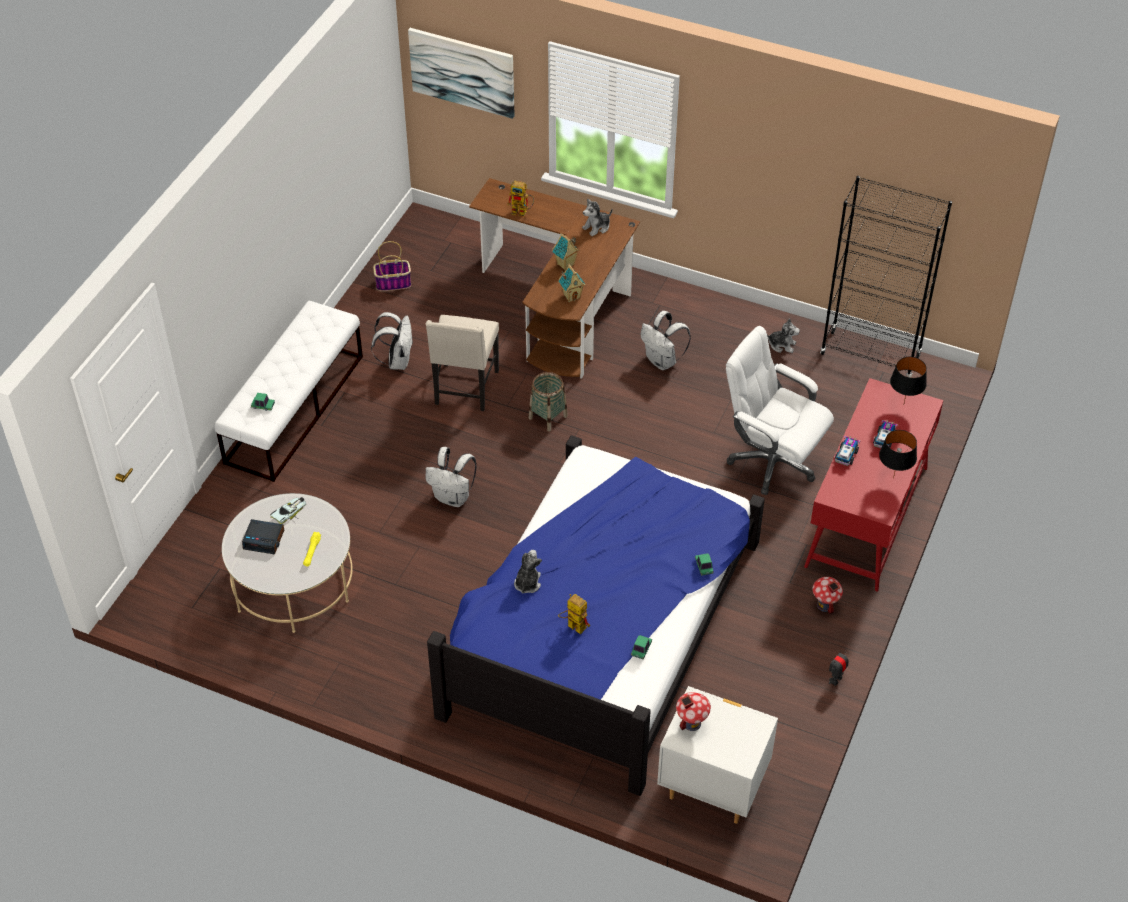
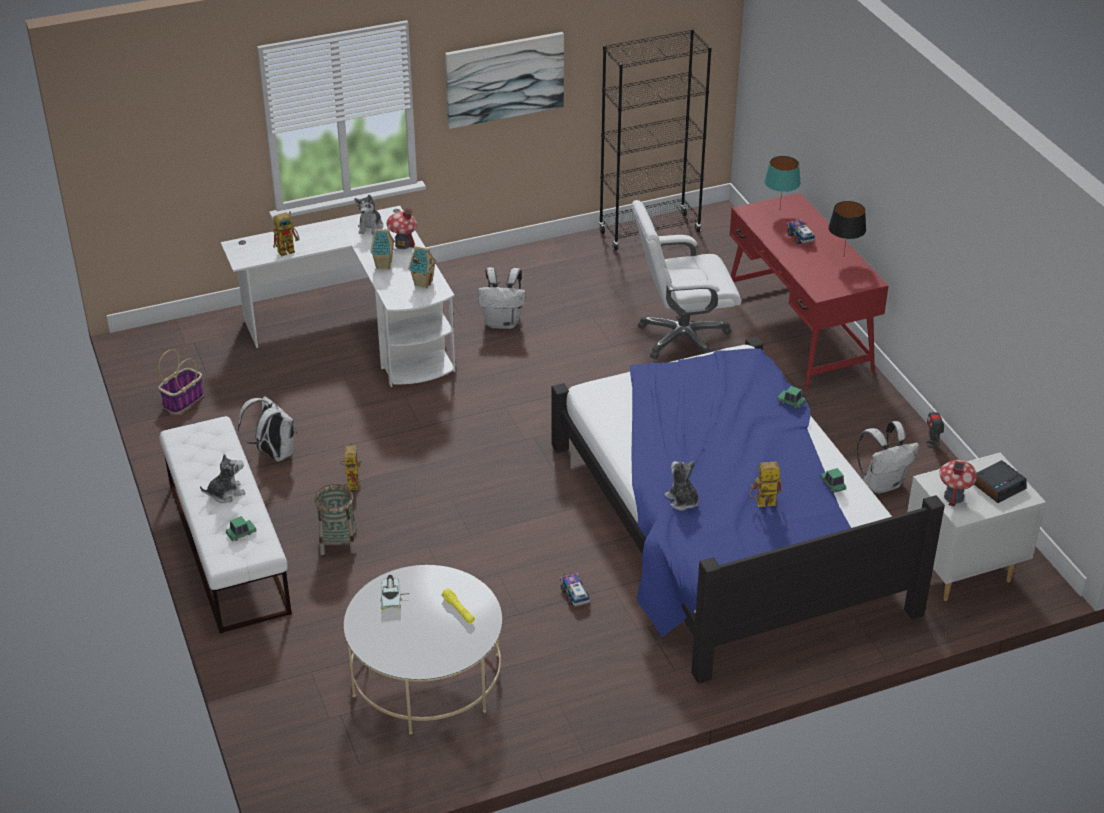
camera: 45 degrees left, 10 degrees down
(264, 539) = (400, 631): alarm clock -> alarm clock (998, 486)
(417, 415) = (352, 481): none -> toy robot
(453, 497) = (474, 519): white backpack -> white backpack (882, 484)
(462, 72) = (157, 132): picture -> picture (504, 79)
(465, 389) = (367, 437): beige chair -> none
(547, 417) = (468, 414): basket -> basket (338, 542)
(562, 305) = (363, 332): brown desk -> white desk
(782, 345) = (577, 261): plush toy -> plush toy (226, 493)
(824, 605) = (855, 403): toy house -> toy house (403, 244)
(846, 454) = (791, 261): toy truck -> toy truck (574, 595)
(904, 404) = (779, 210): black table lamp -> turquoise table lamp

